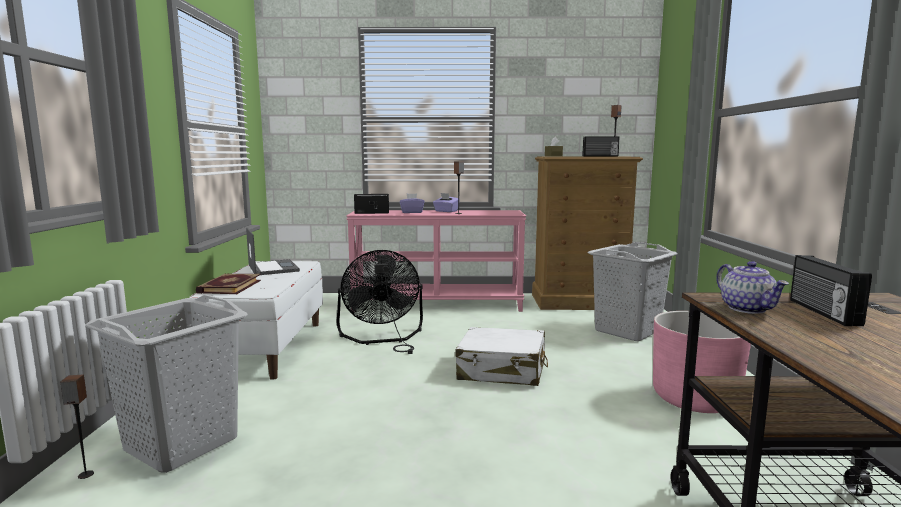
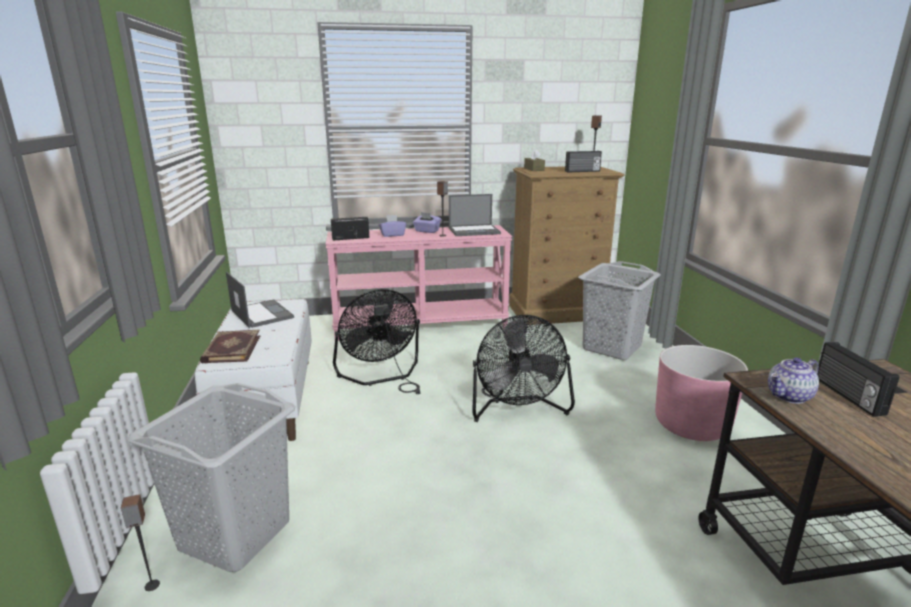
camera: 10 degrees left, 10 degrees up
(492, 212) = (474, 231): none -> laptop
(502, 370) = (514, 407): white suitcase -> black fan
(748, 309) = (789, 396): teapot -> teapot turned 90 degrees clockwise

